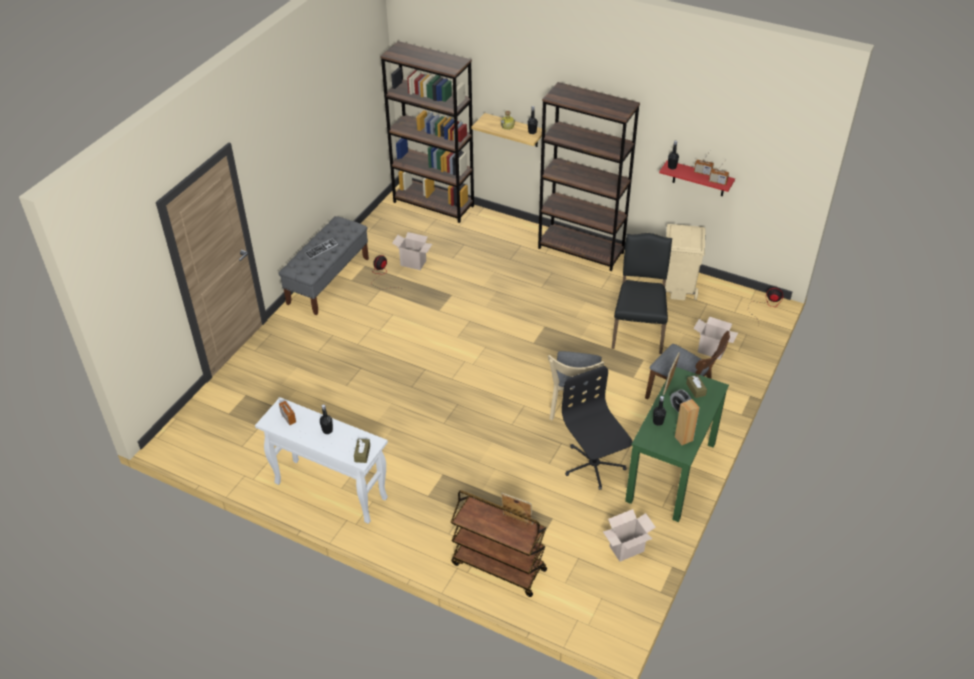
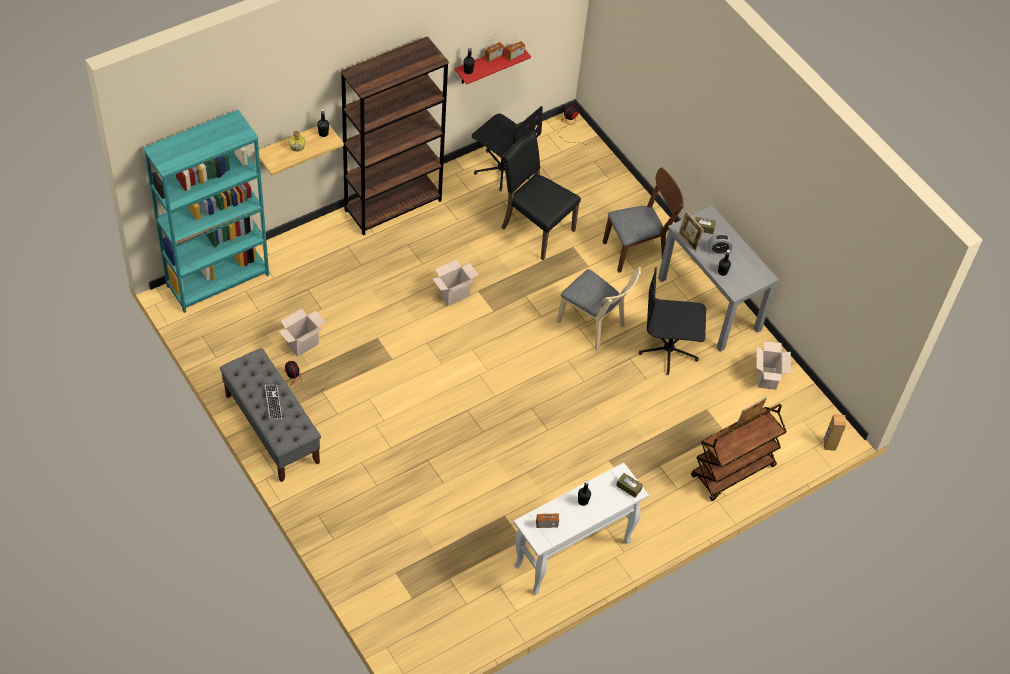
camera: 65 degrees left, 10 degrees up
(433, 204) = (218, 280): brown bookcase -> turquoise bookcase
(671, 472) = (709, 304): green desk -> grey desk
(677, 288) = (502, 169): beige trash can -> black office chair
(683, 438) = (750, 267): brown speaker -> brown speaker (829, 444)
(712, 350) = (596, 194): cardboard box -> cardboard box (454, 294)

